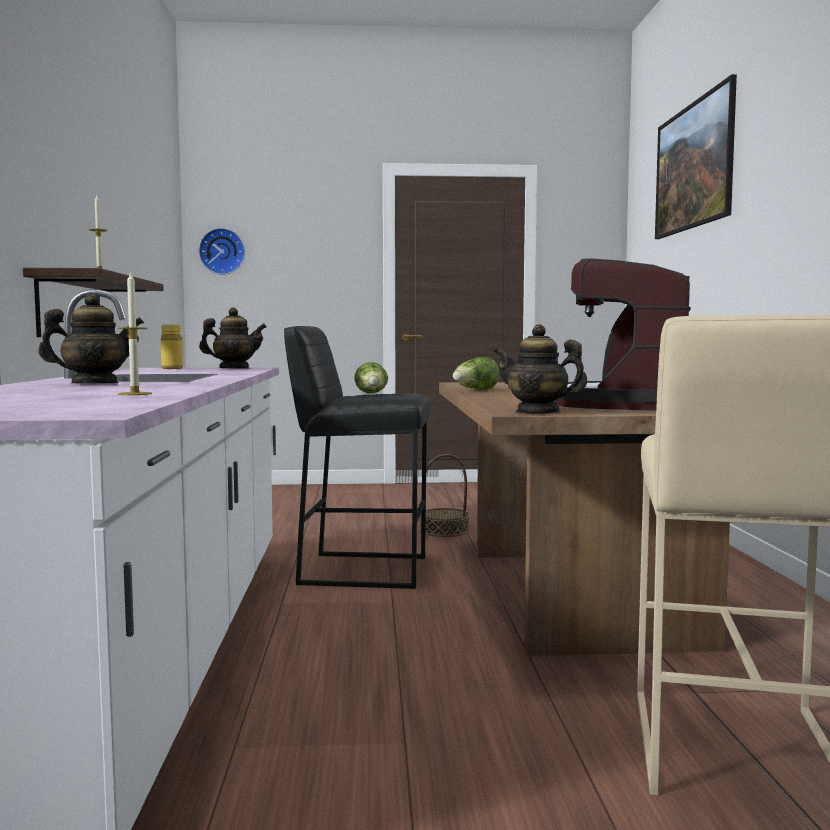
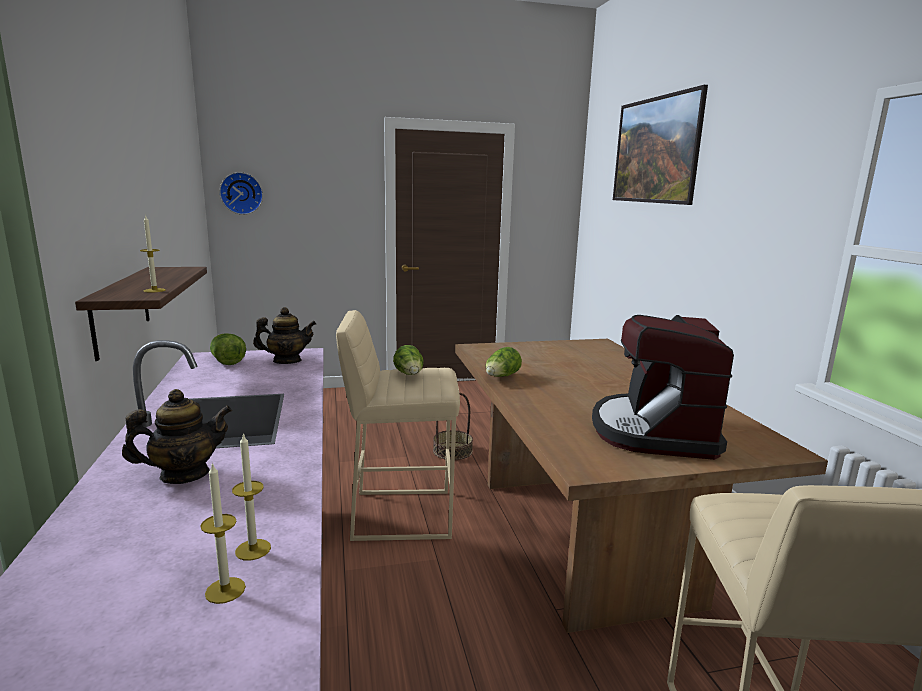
camera: 10 degrees left, 10 degrees up
(99, 398) = (225, 590): none -> candle
(172, 368) = (227, 361): yellow bottle -> lettuce
(361, 570) = (400, 514): black stool -> beige stool
(538, 412) = (600, 468): teapot -> none

